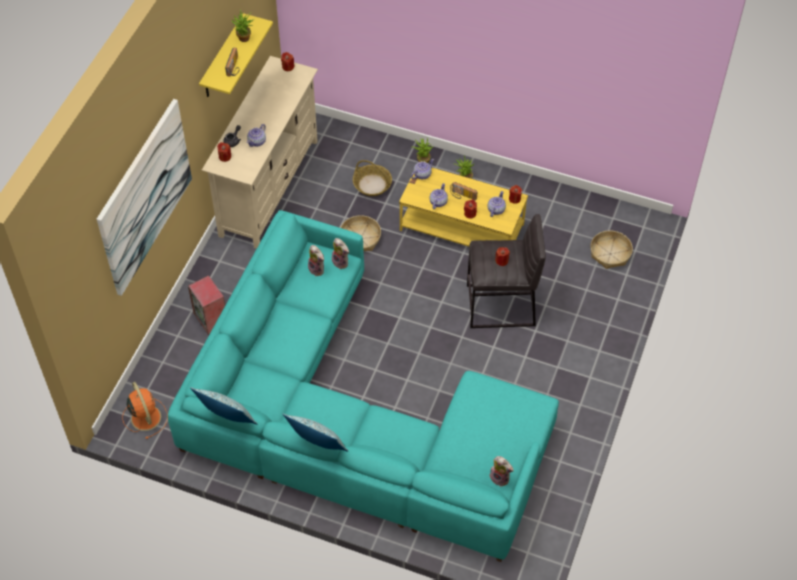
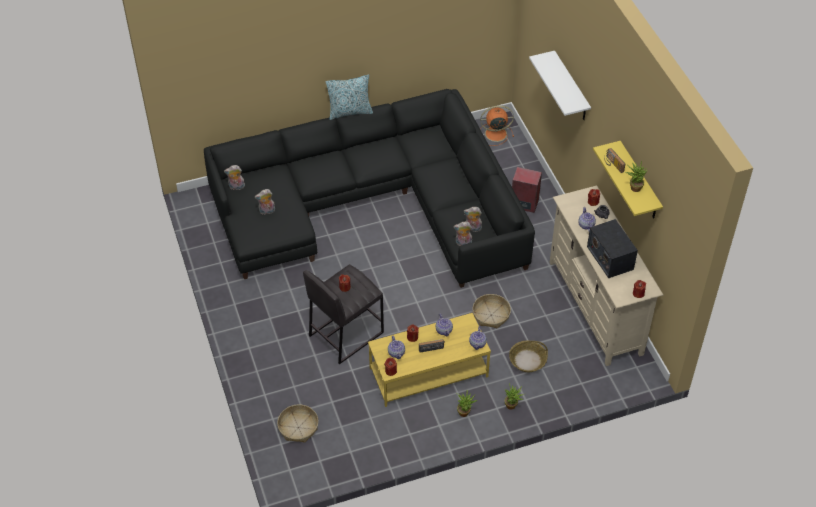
camera: 140 degrees right, 5 degrees down
(145, 196) = (571, 87): picture -> white shelf
(145, 416) = (494, 134): orange fan -> orange fan turned 150 degrees clockwise
(227, 419) = (415, 94): pillow -> none
(273, 105) = (609, 257): none -> radio
(352, 419) = (373, 205): turquoise sofa -> black sofa
(493, 422) = (267, 211): none -> plush toy

